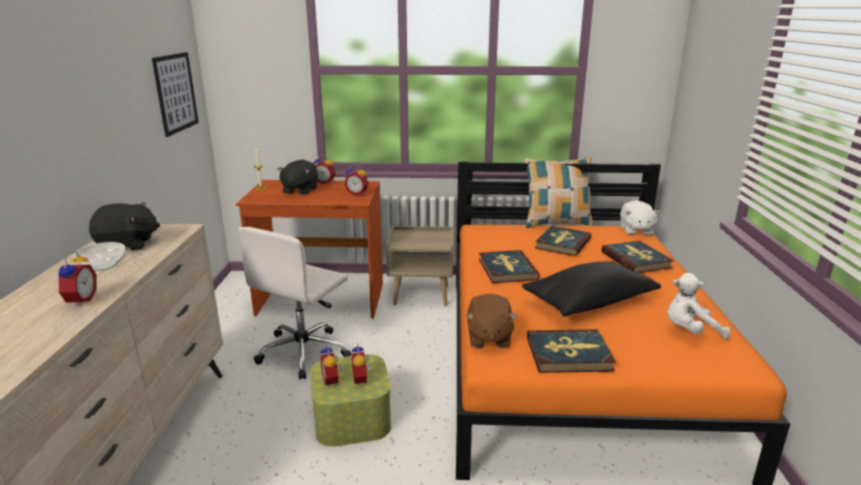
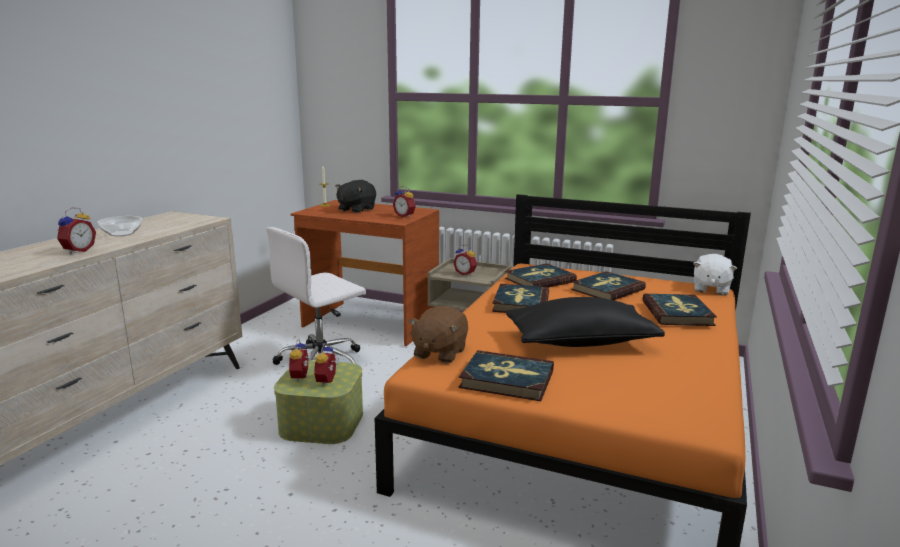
camera: 20 degrees right, 5 degrees down
(127, 245) = (156, 224): black plush toy -> none
(176, 93) = (261, 110): picture -> none
(325, 182) = (387, 206): alarm clock -> alarm clock (465, 273)
(500, 241) = (539, 280): none -> book
(556, 223) = (621, 272): pillow -> none
(690, 331) = (671, 384): white plush toy -> none

